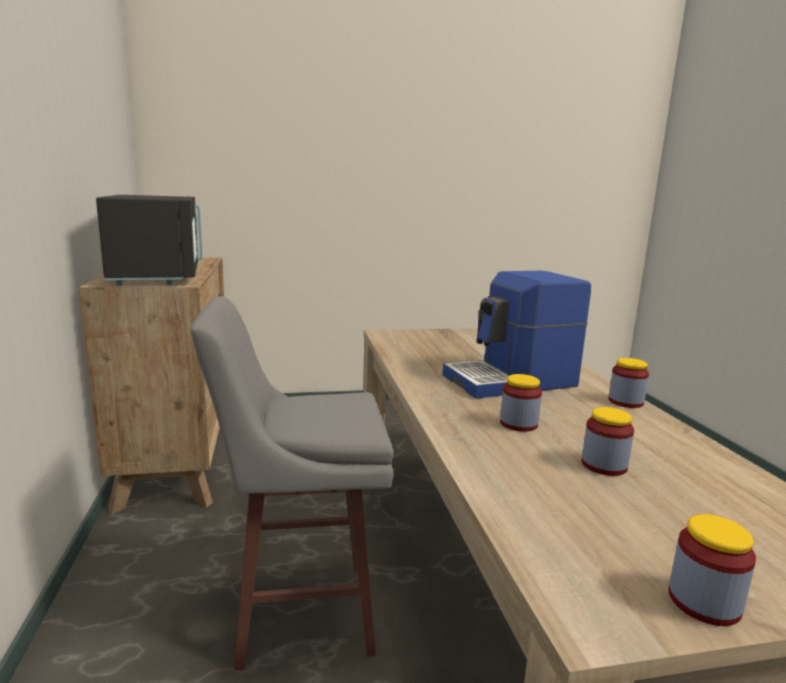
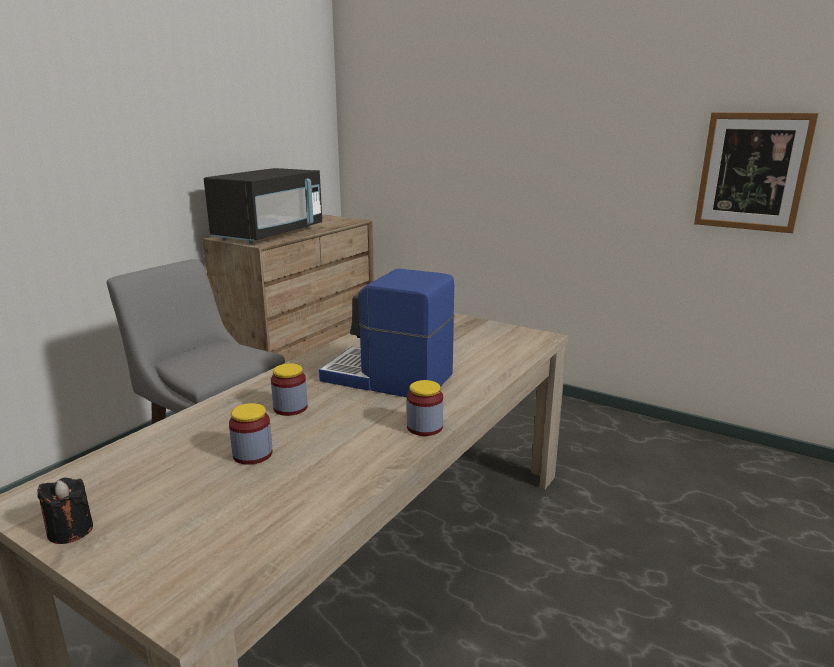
camera: 45 degrees right, 5 degrees up
(549, 198) = (752, 172): none -> picture
(704, 602) = (70, 531): jar -> black candle

